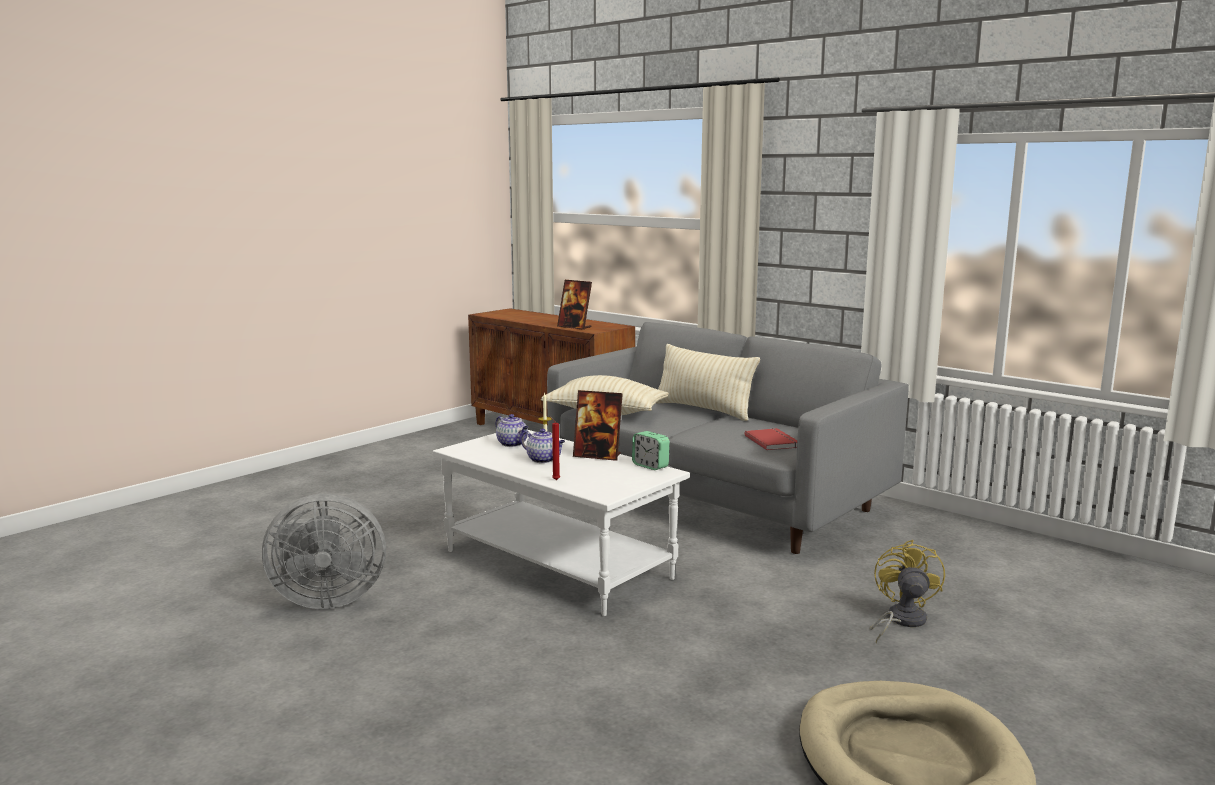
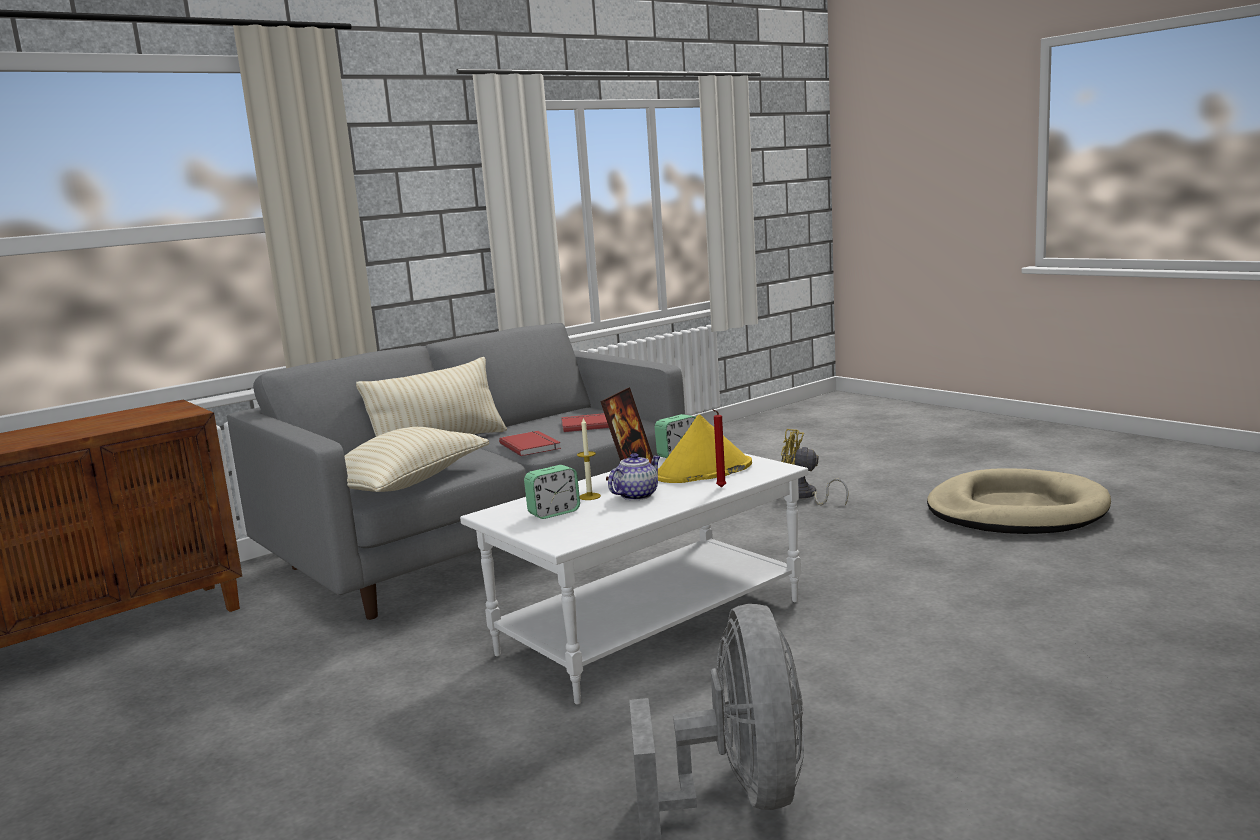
camera: 80 degrees left, 0 degrees up
(513, 444) = (554, 513): teapot -> alarm clock
(574, 327) = (134, 422): picture frame -> none
(601, 474) = (703, 471): none -> yellow hat
(702, 431) = (531, 446): none -> red book

